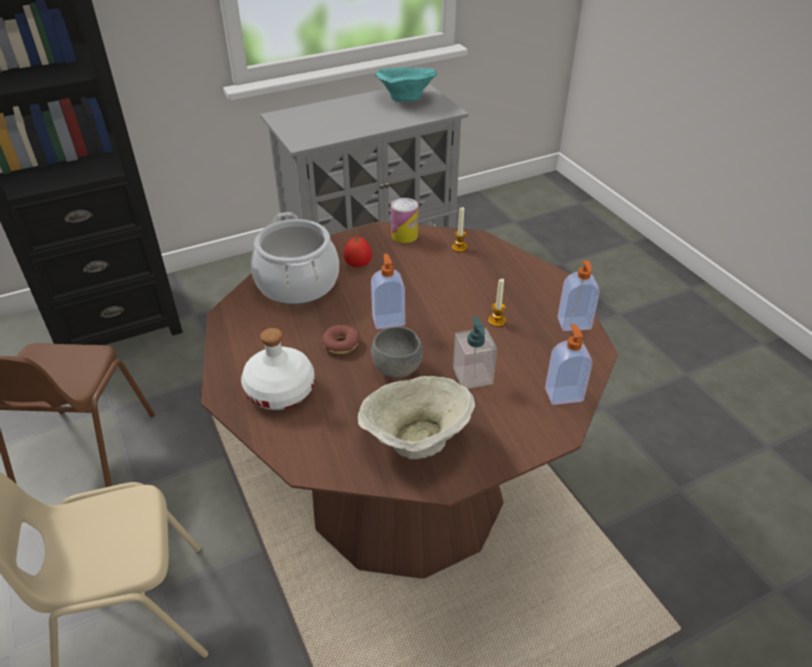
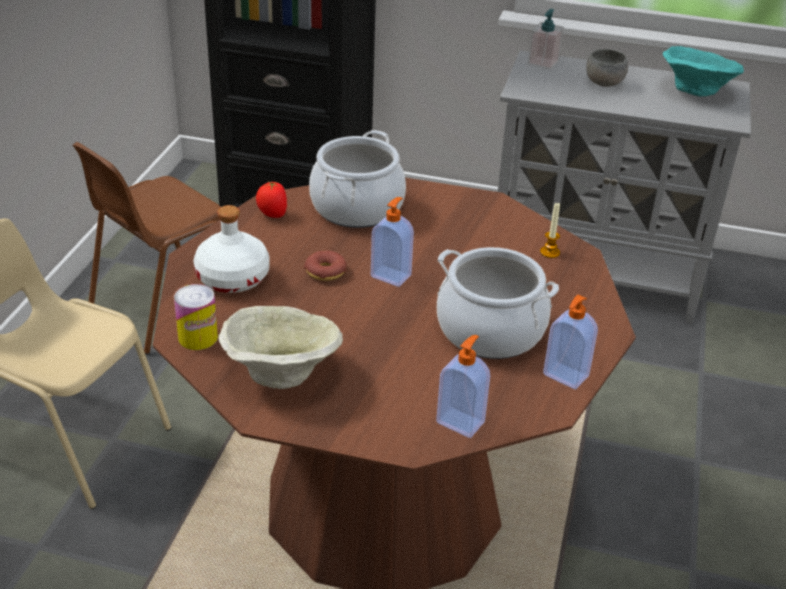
camera: 40 degrees right, 5 degrees down
(358, 265) = (429, 219): tomato -> tomato (272, 215)
(397, 368) = (344, 315): grey bowl -> grey bowl (604, 83)
(404, 235) = (510, 216): can -> can (198, 337)
(473, 376) = (400, 358): soap dispenser -> soap dispenser (543, 63)
(497, 321) = (490, 330): candle -> cooking pot

